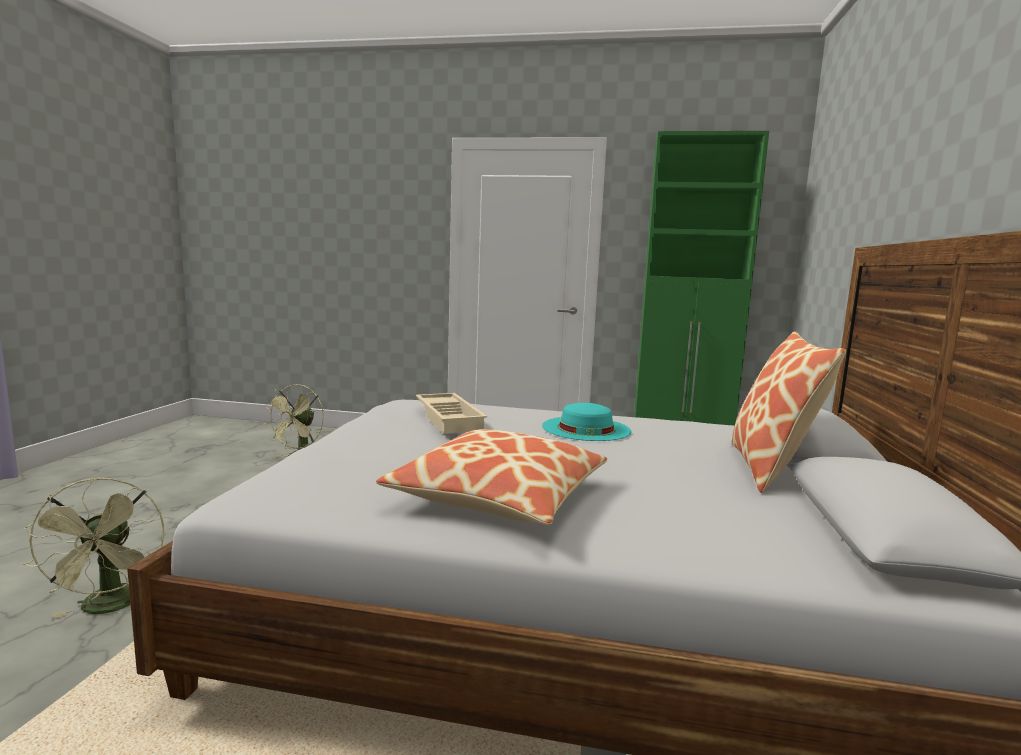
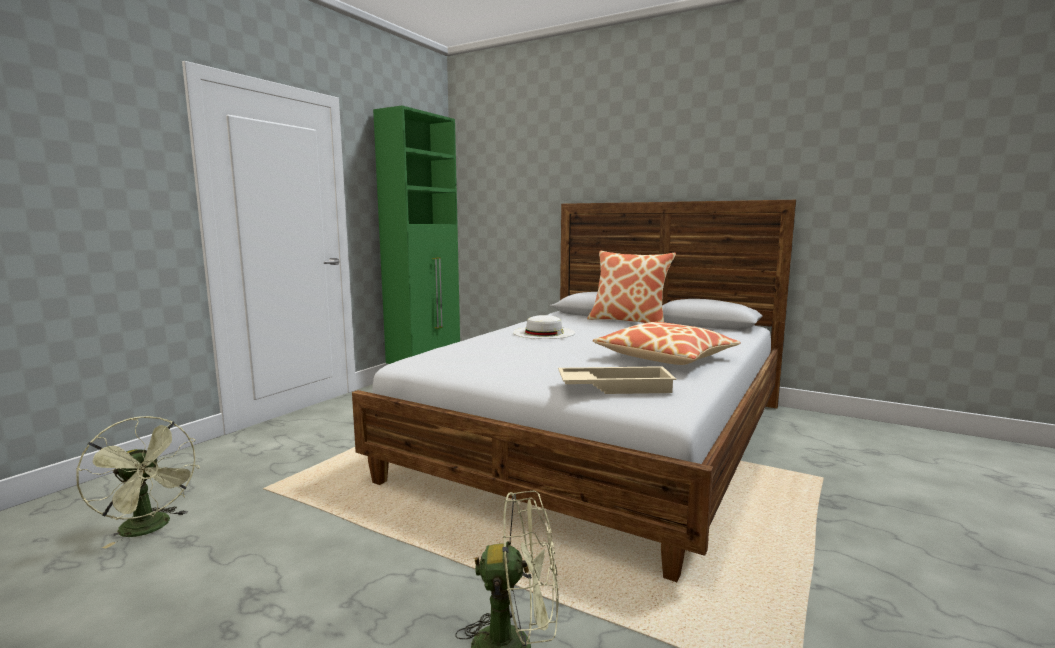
camera: 70 degrees left, 0 degrees up
(450, 418) = (502, 351): beige tray -> beige tray (615, 387)
(586, 428) = (544, 332): turquoise hat -> white hat

